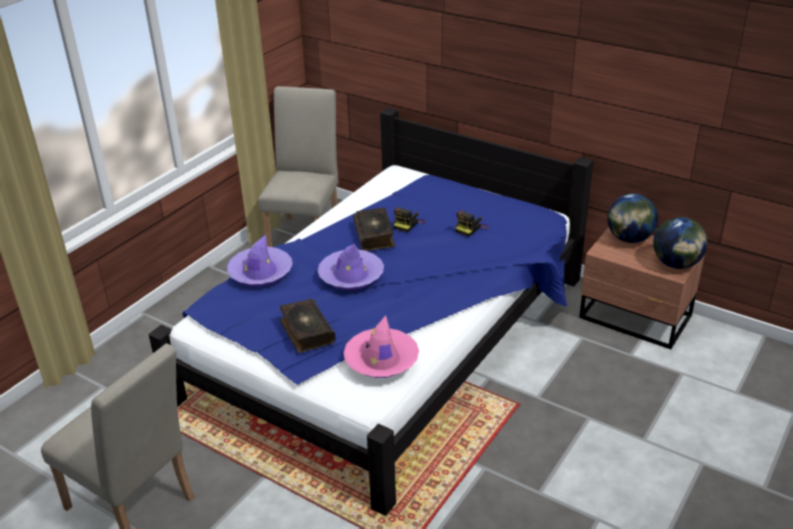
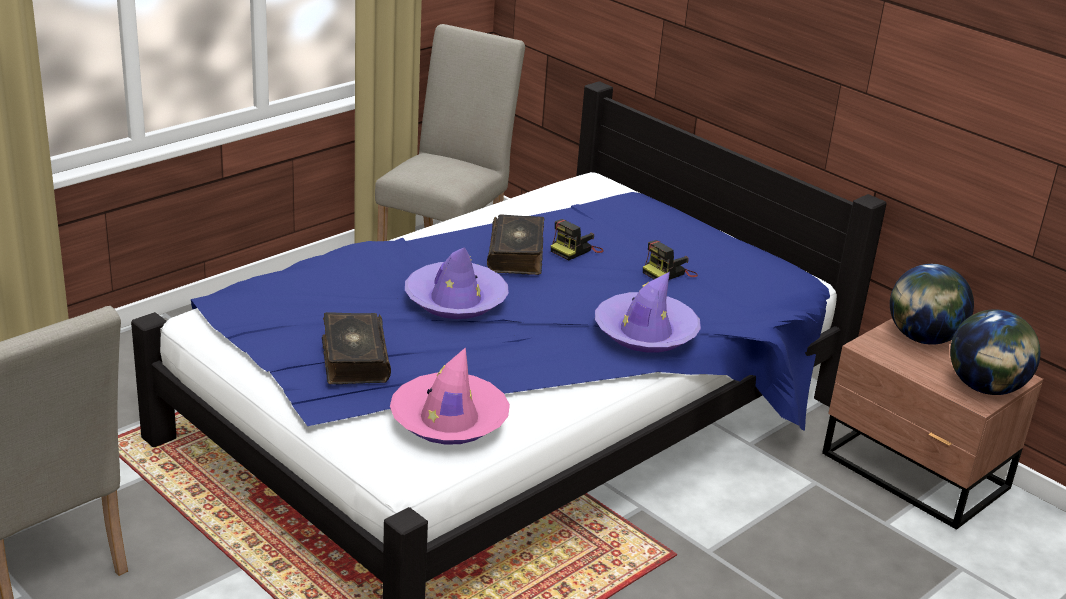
camera: 10 degrees right, 5 degrees down
(260, 272) = (325, 271): purple hat -> purple hat (645, 332)

